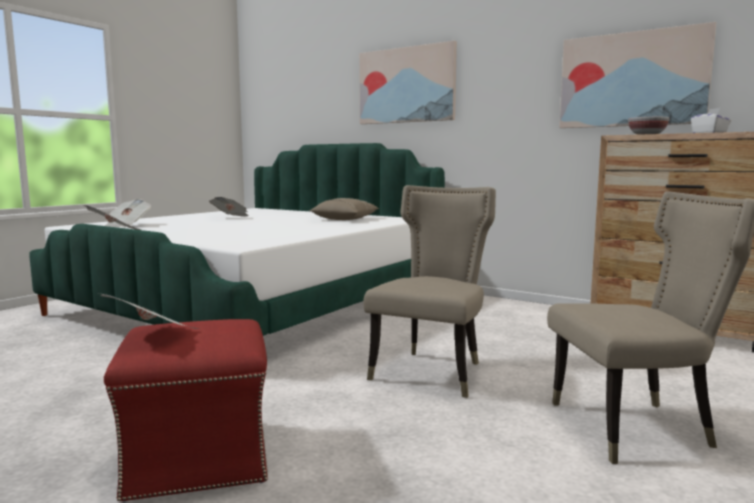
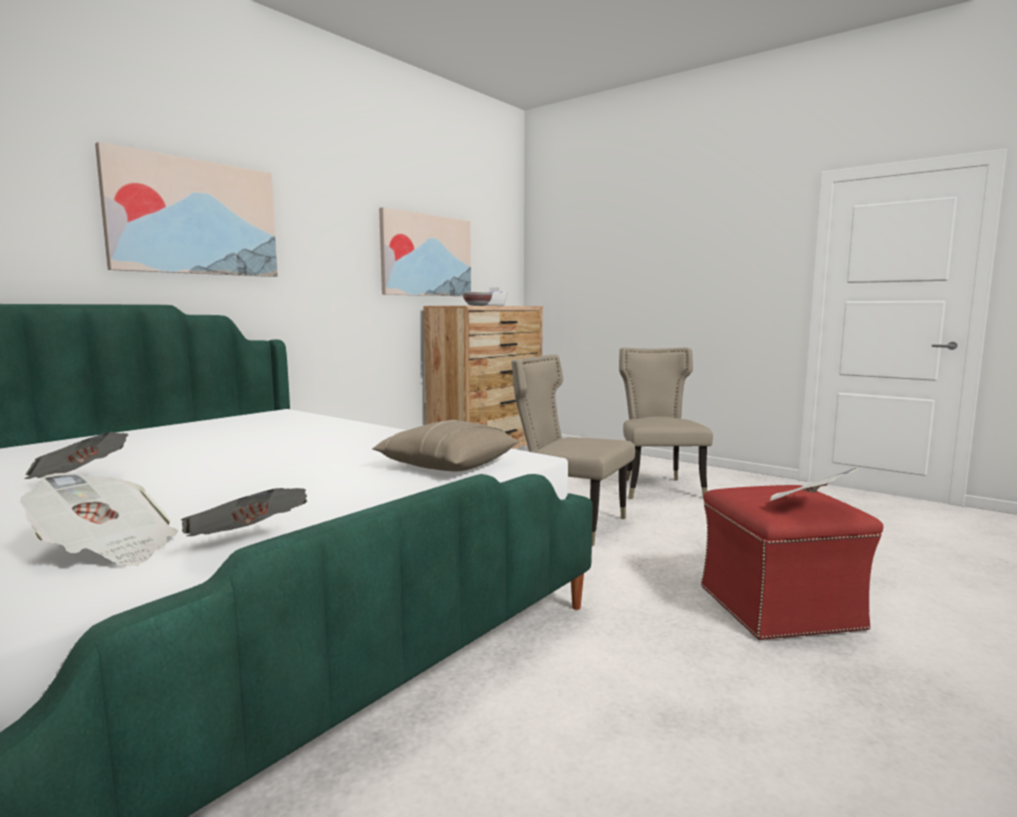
camera: 85 degrees left, 0 degrees up
(345, 219) = (242, 429): beige pillow -> beige pillow (447, 465)

